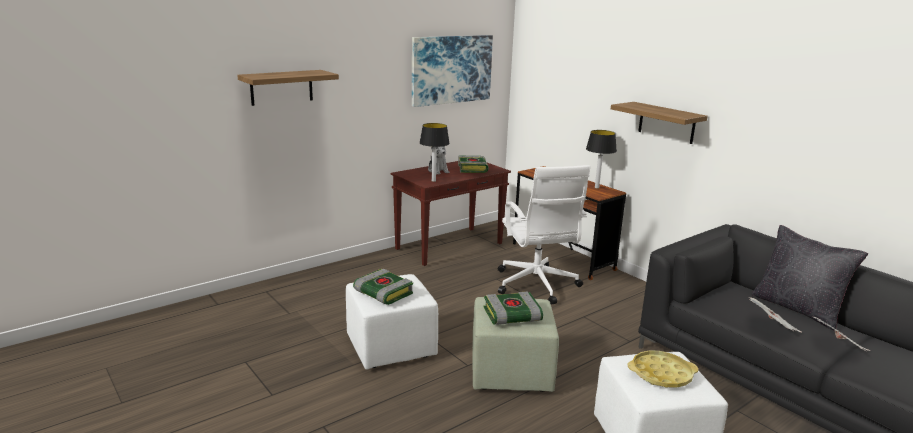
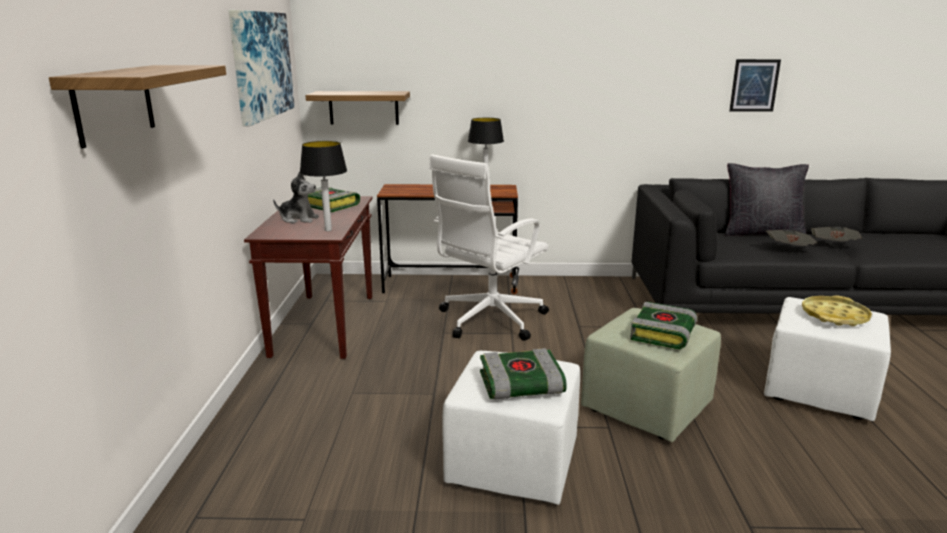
camera: 50 degrees left, 0 degrees up
(536, 285) = (489, 320): white office chair -> white office chair turned 105 degrees clockwise
(666, 123) = (555, 94): shelf -> shelf (363, 107)
(859, 153) = (754, 85): none -> picture

